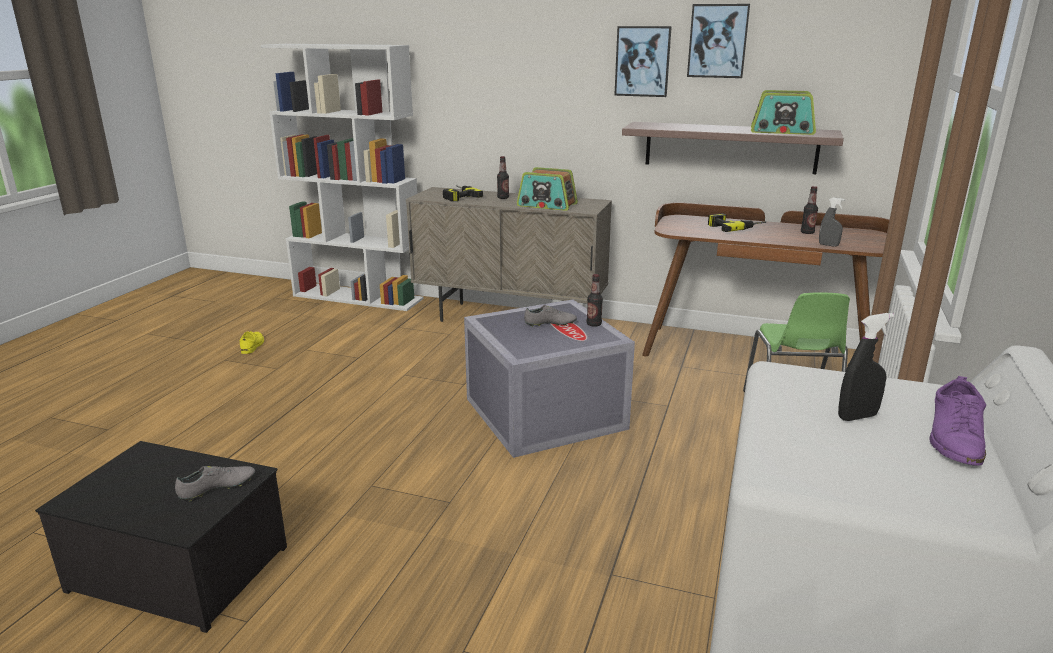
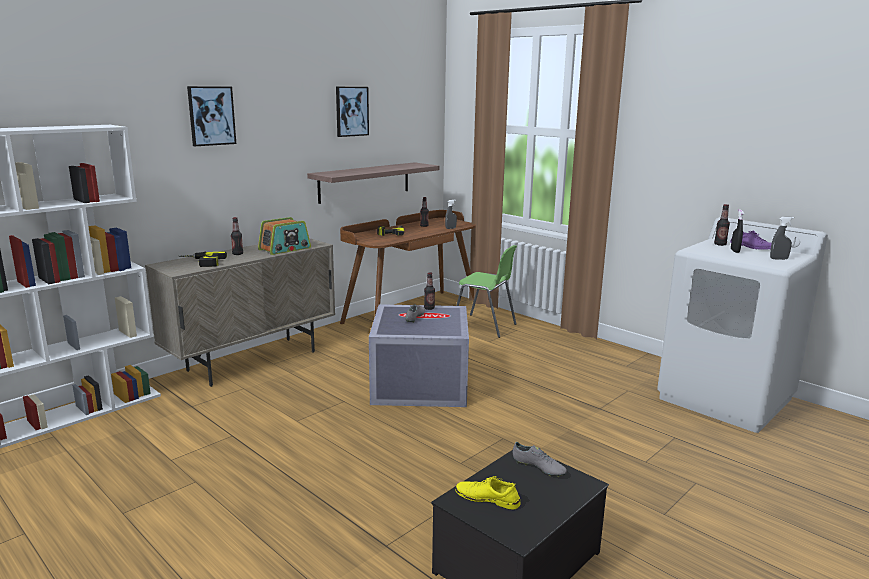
camera: 65 degrees left, 5 degrees down
(217, 489) = (538, 468): grey shoe -> grey shoe turned 135 degrees clockwise
(252, 345) = (110, 490): yellow shoe -> yellow shoe (487, 498)
(642, 61) = (309, 128): picture -> picture (211, 116)
(782, 131) = (402, 166): radio -> none
(865, 476) = (778, 259): none -> grey spray bottle
(902, 398) = (720, 244): none -> bottle

